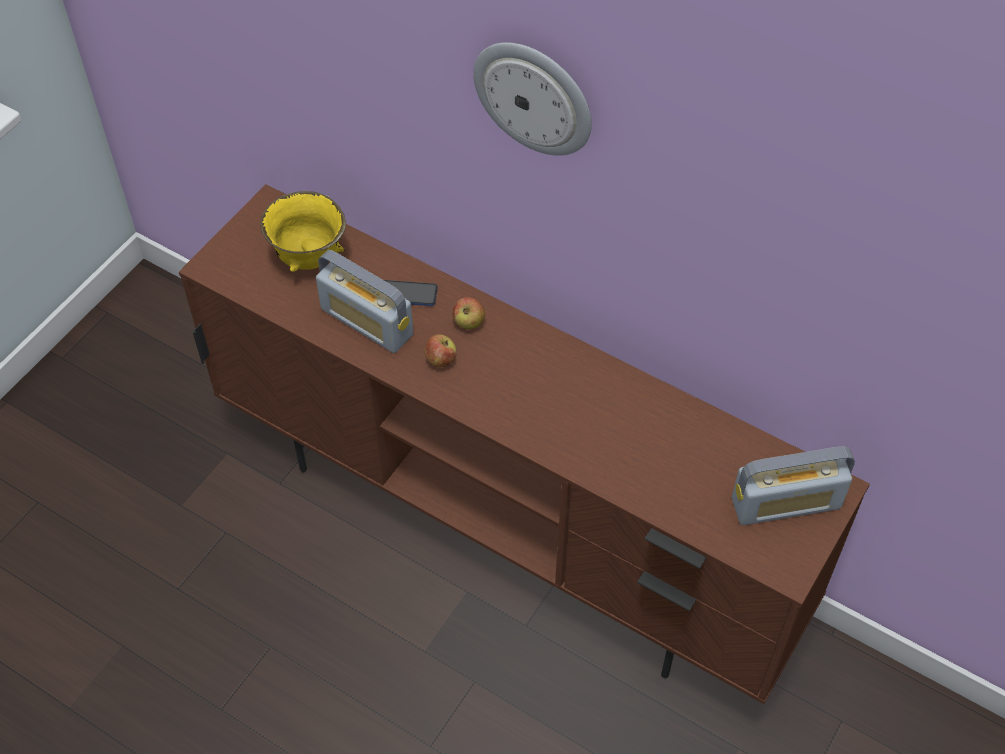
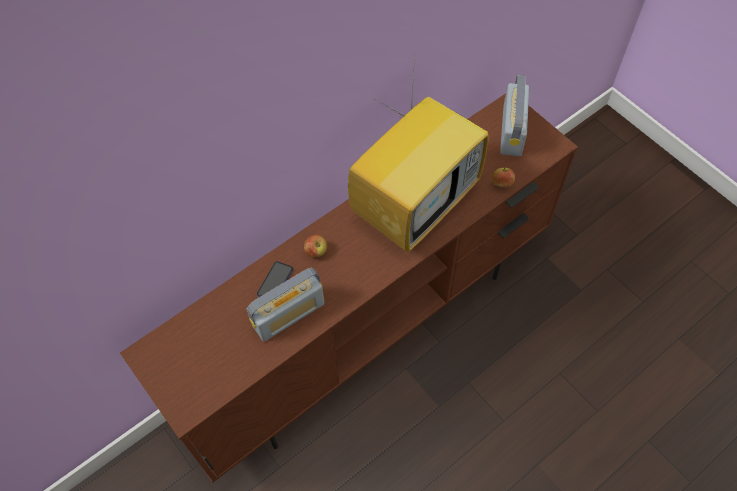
camera: 70 degrees left, 5 degrees up
(308, 259) = (212, 339): yellow bowl -> none
(440, 360) = (340, 277): apple -> apple (502, 183)
(534, 97) = (296, 76): wall clock -> none
(594, 411) = (415, 202): none -> television

